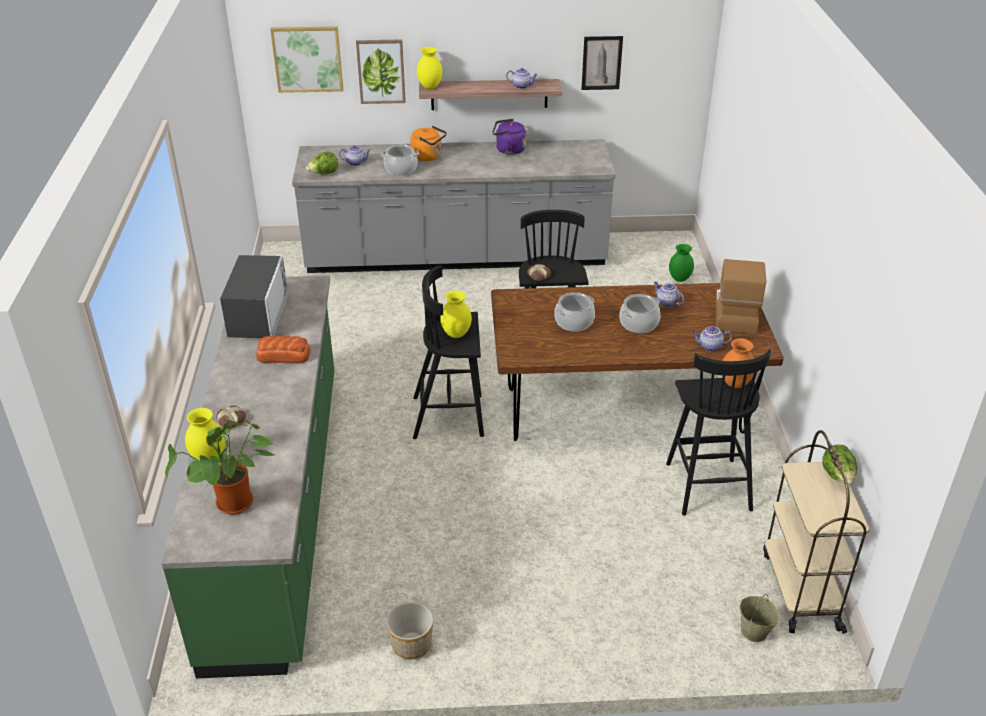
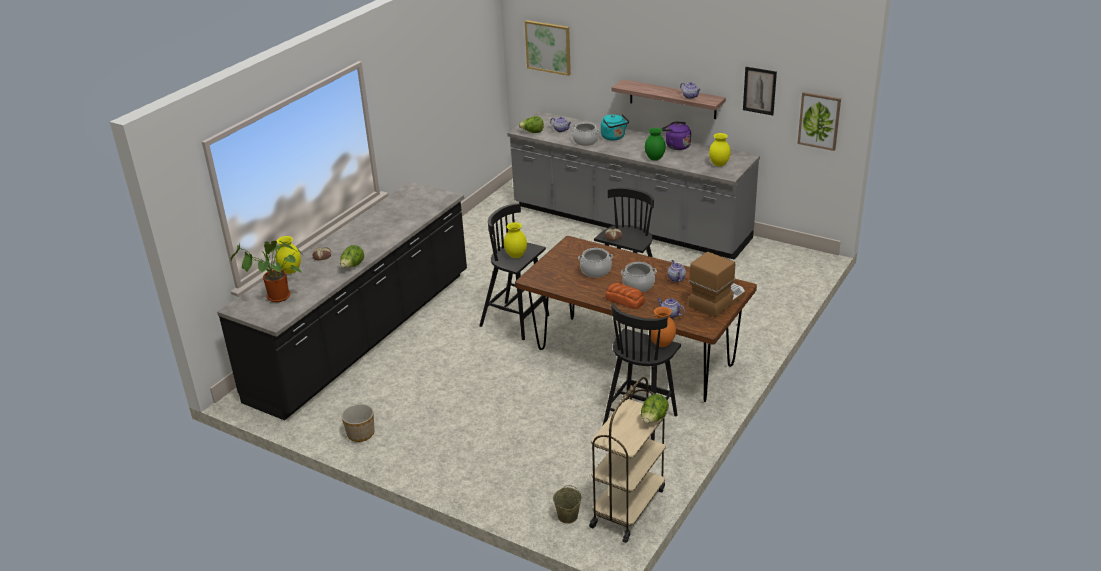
camera: 35 degrees right, 5 degrees down
(259, 316) = (398, 206): microwave -> none
(279, 508) = (364, 336): green counter -> black counter
(283, 355) = (386, 231): bread -> bread (624, 300)
(293, 420) = (352, 266): none -> lettuce
(381, 71) = (596, 66): picture -> picture (819, 120)
(428, 156) = (614, 137): orange kettle -> turquoise kettle
(430, 87) = (624, 84): yellow vase -> yellow vase (718, 164)
(679, 279) = (783, 286): green vase -> green vase (655, 158)

